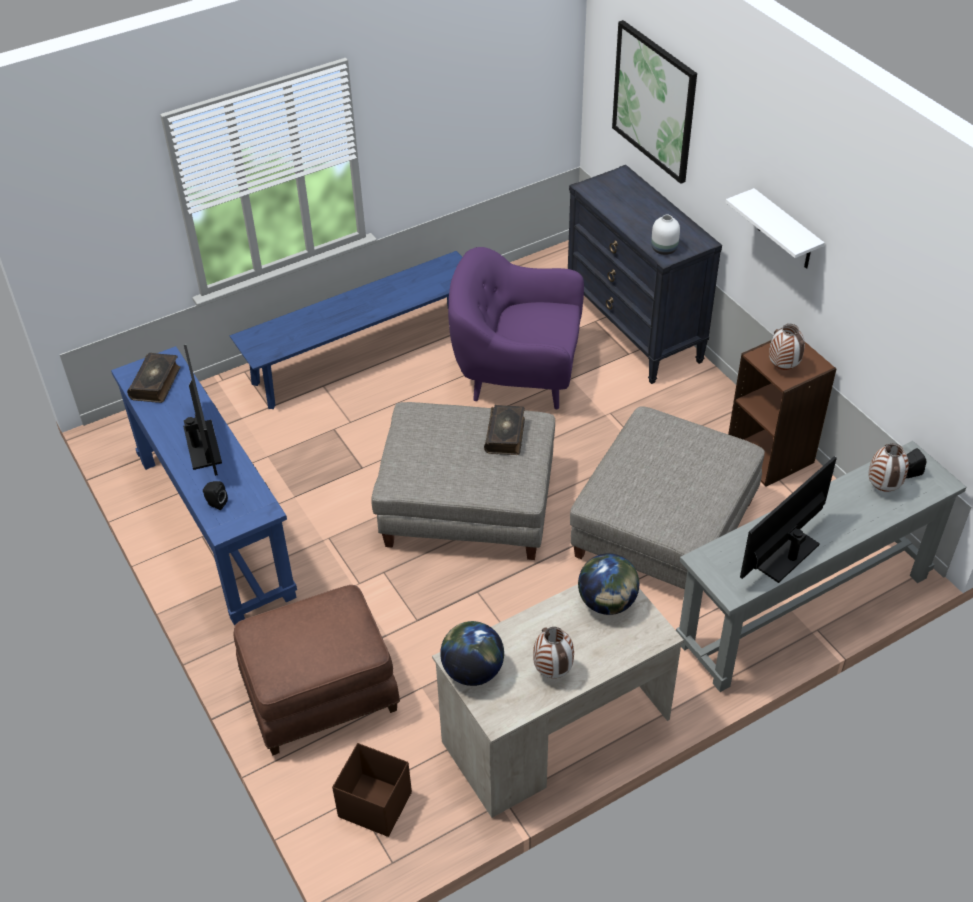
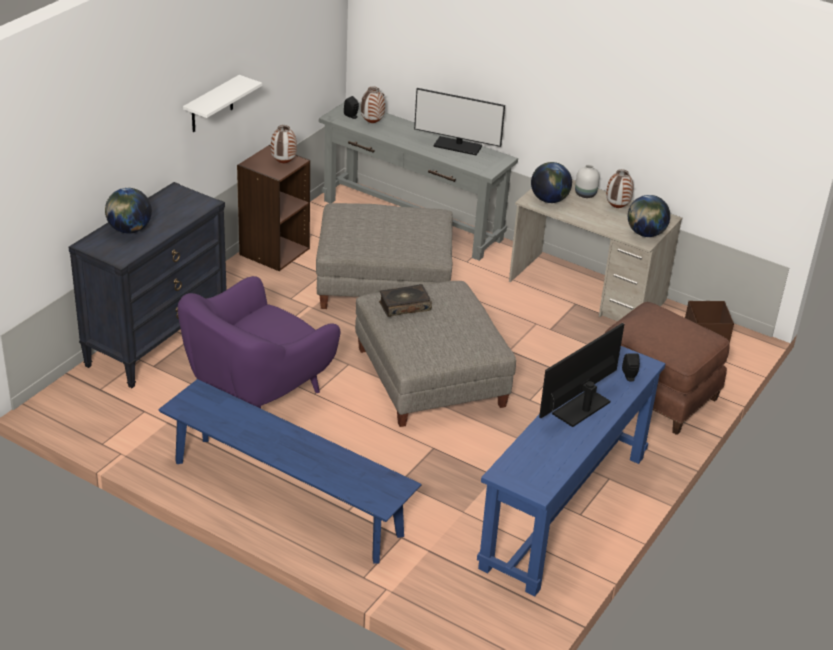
camera: 120 degrees left, 10 degrees down
(156, 383) = (537, 467): book -> none
(517, 375) = (257, 392): purple armchair -> purple armchair turned 60 degrees clockwise
(637, 201) = (129, 230): none -> globe
(654, 101) = (79, 154): picture -> none
(665, 249) = (196, 205): white vase -> white vase (585, 194)

